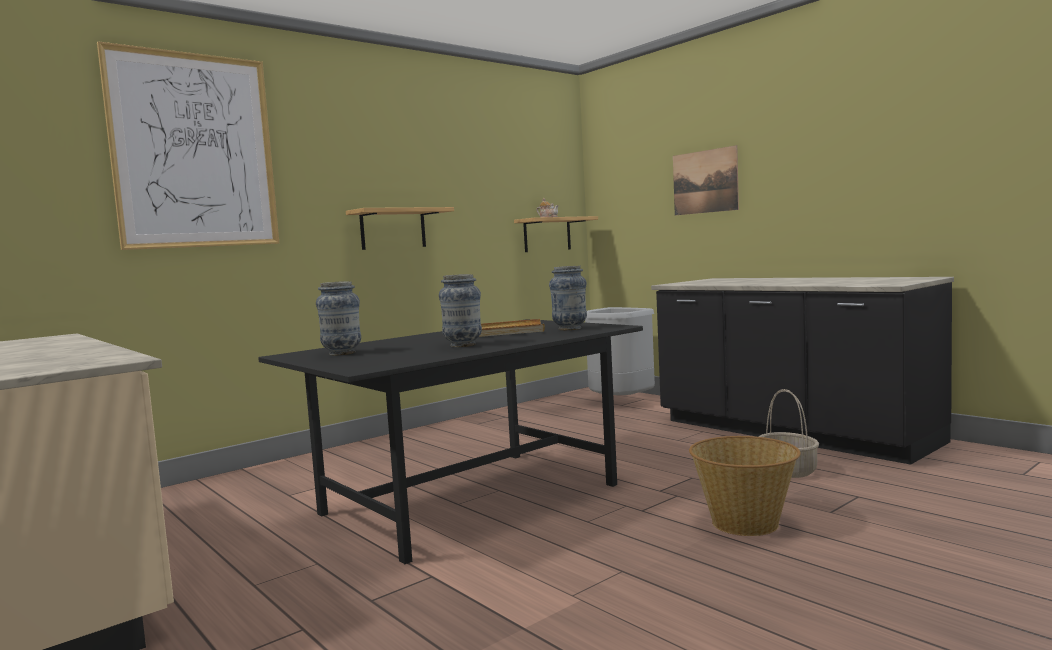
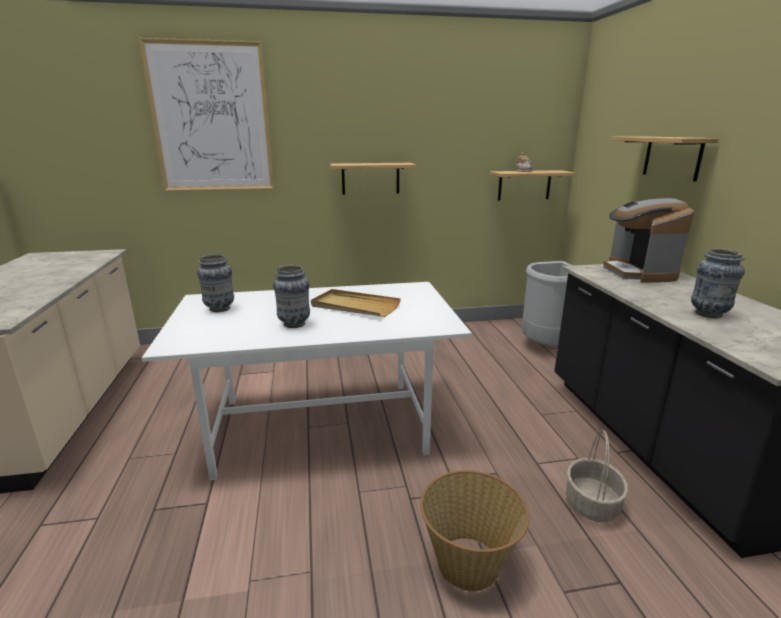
camera: 30 degrees right, 15 degrees up
(470, 500) = (319, 426): black dining table -> white dining table
(570, 329) = (411, 317): vase -> vase (708, 314)
(705, 181) = (672, 157): picture -> shelf
(718, 280) = (638, 272): none -> coffee machine

